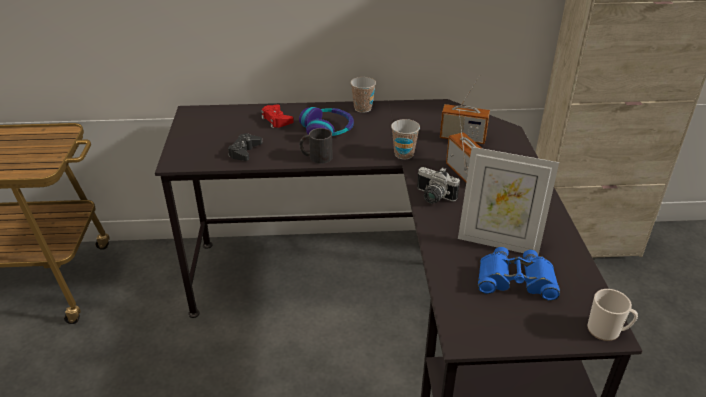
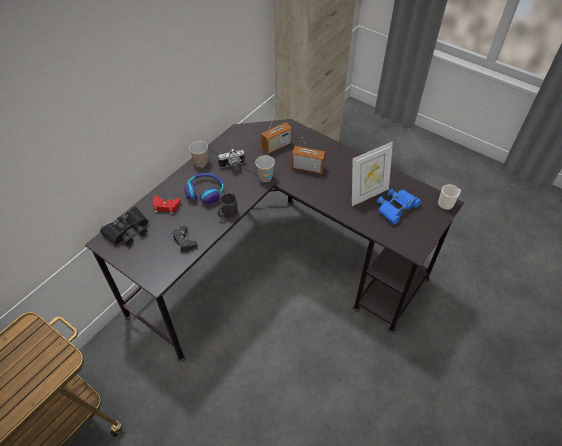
camera: 50 degrees left, 15 degrees up
(220, 116) = (127, 230): none -> black binoculars
(433, 197) = (313, 192): camera -> camera (233, 167)

